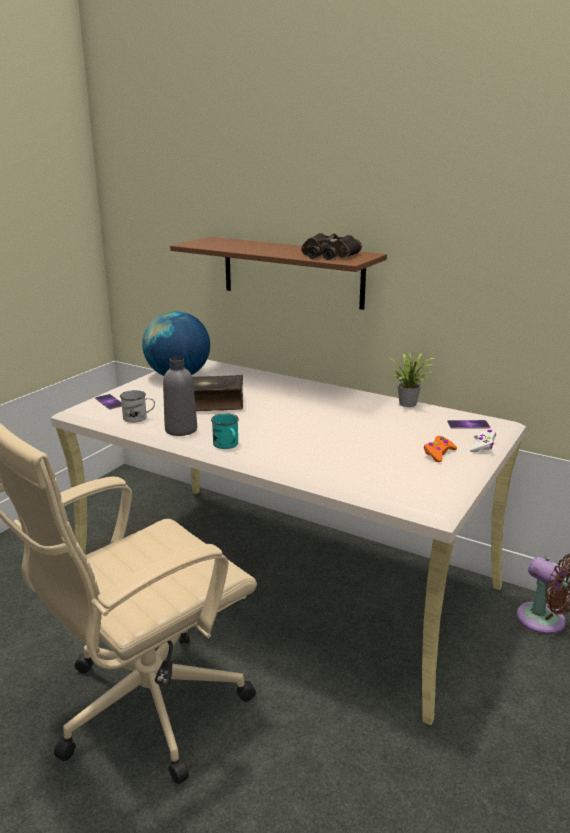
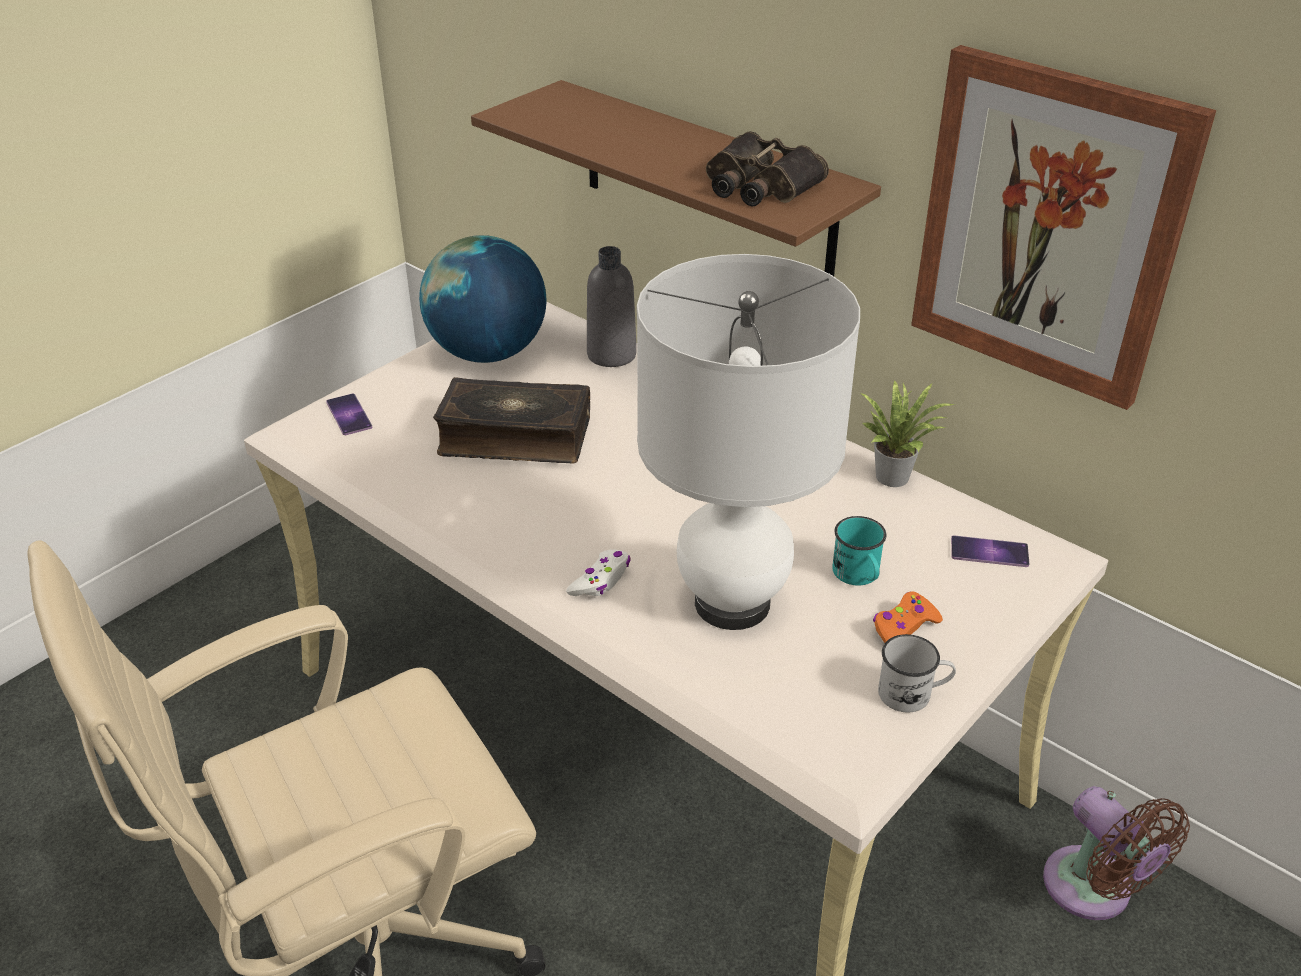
camera: 10 degrees right, 15 degrees up
(139, 418) = (389, 465): white mug -> white mug (913, 694)
(181, 430) = (453, 507): grey bottle -> grey bottle (611, 355)
(227, 445) = (523, 560): turquoise mug -> turquoise mug (859, 576)
(346, 452) = (732, 604): none -> white table lamp
(475, 255) = (1049, 227): none -> picture
(482, 446) = (995, 617): white game controller -> white game controller (601, 580)

